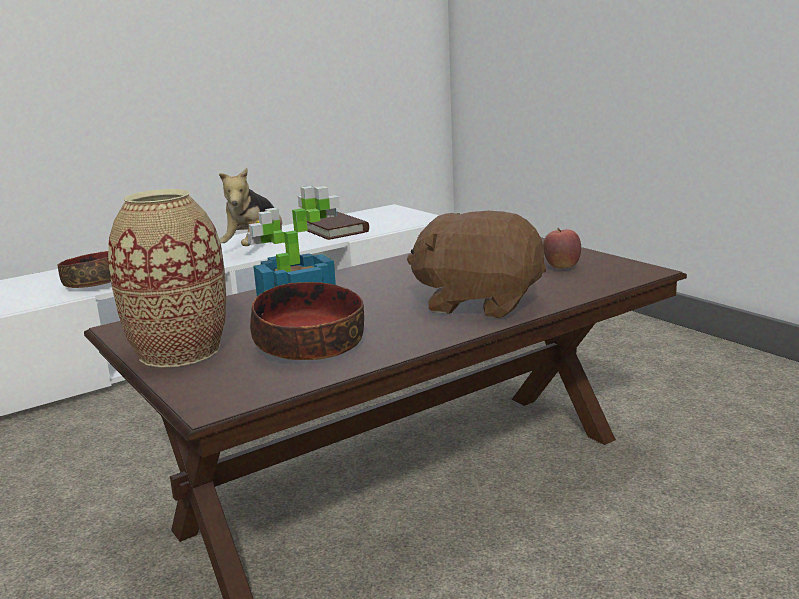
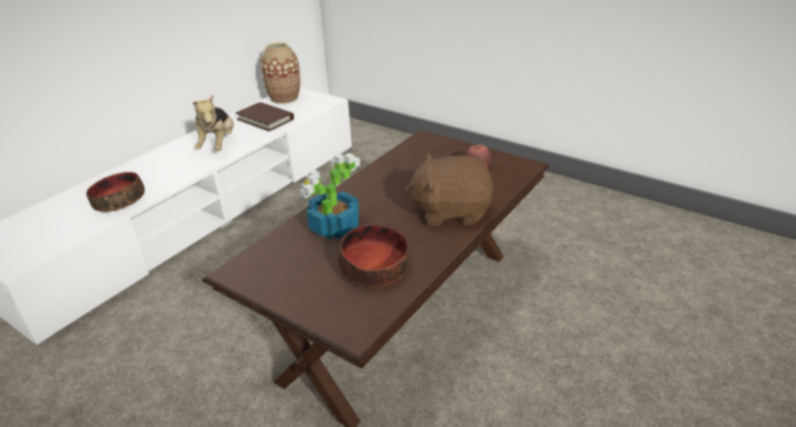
camera: 20 degrees left, 15 degrees up
(180, 351) = (294, 289): vase -> vase (284, 98)

